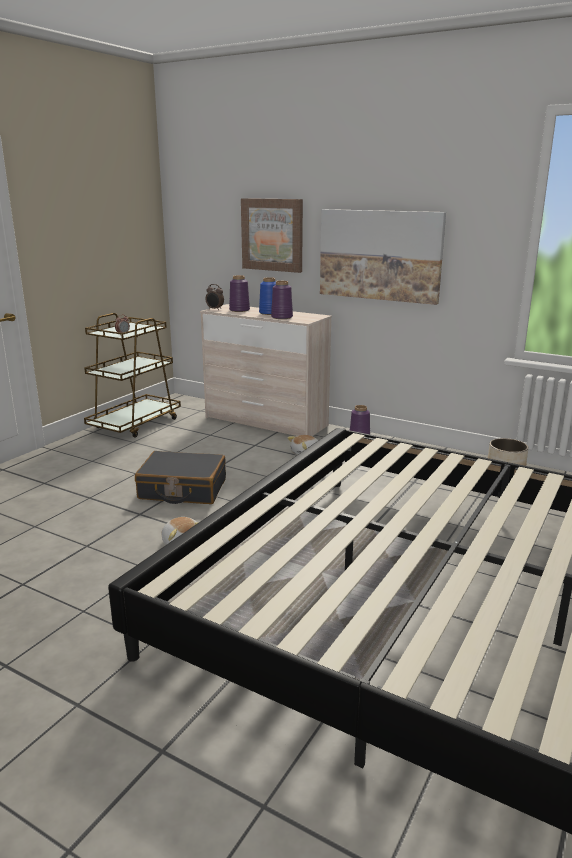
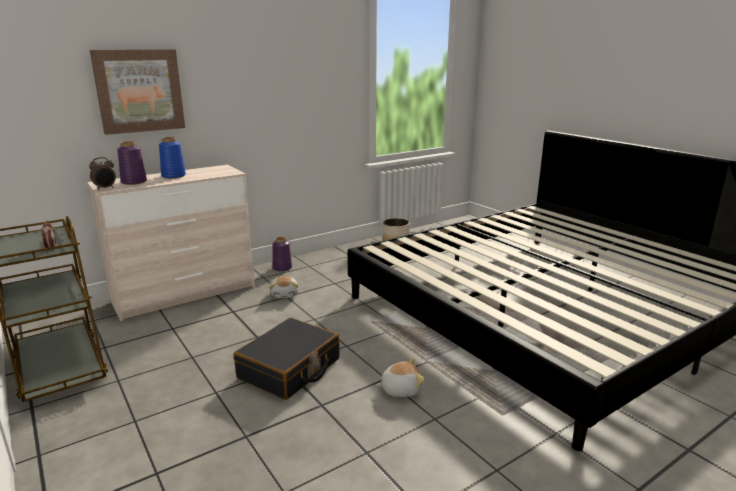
camera: 65 degrees left, 0 degrees up
(282, 317) = (202, 175): purple vase -> none
(380, 255) = (263, 99): picture -> none

